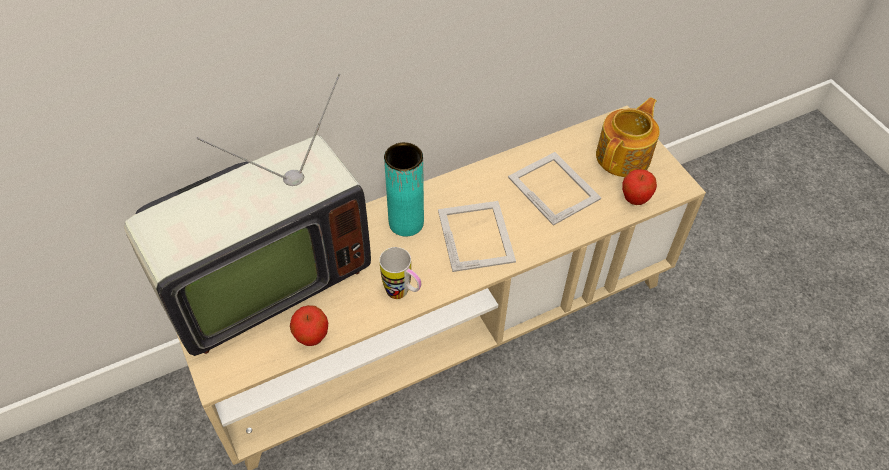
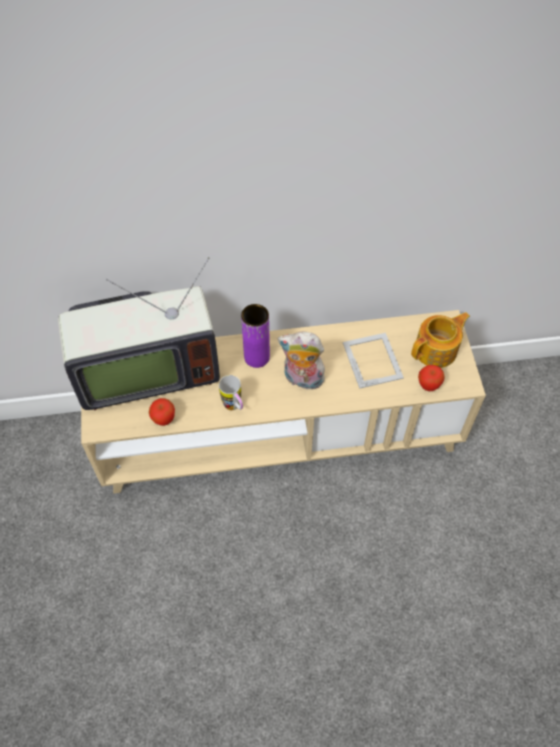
camera: 20 degrees right, 5 degrees up
(406, 223) = (256, 357): turquoise vase -> purple vase
(476, 234) = (302, 379): picture frame -> plush toy

